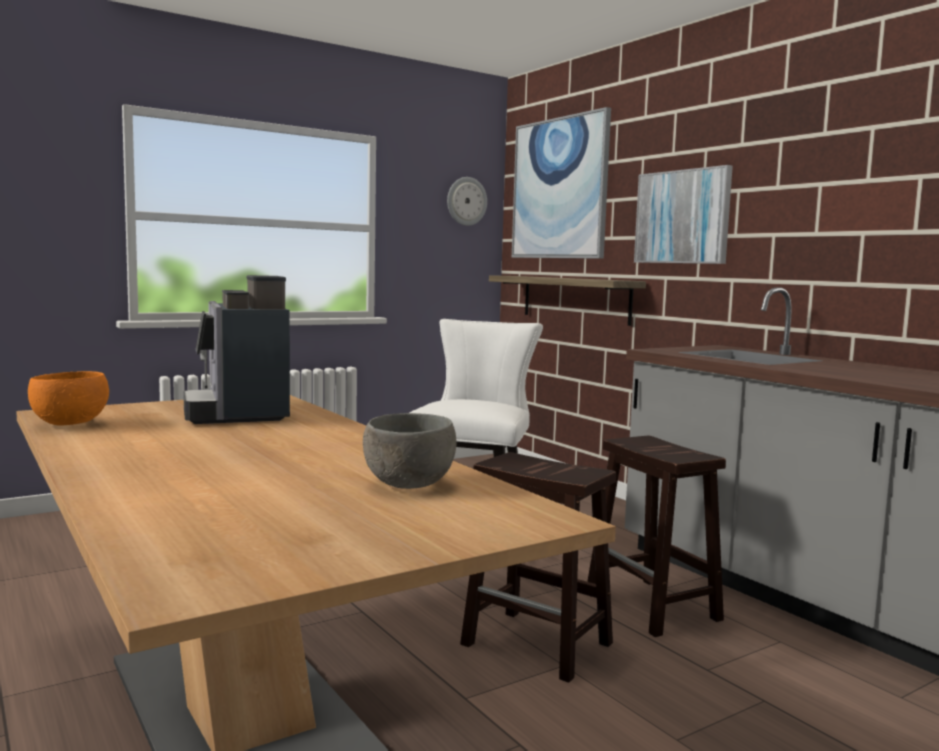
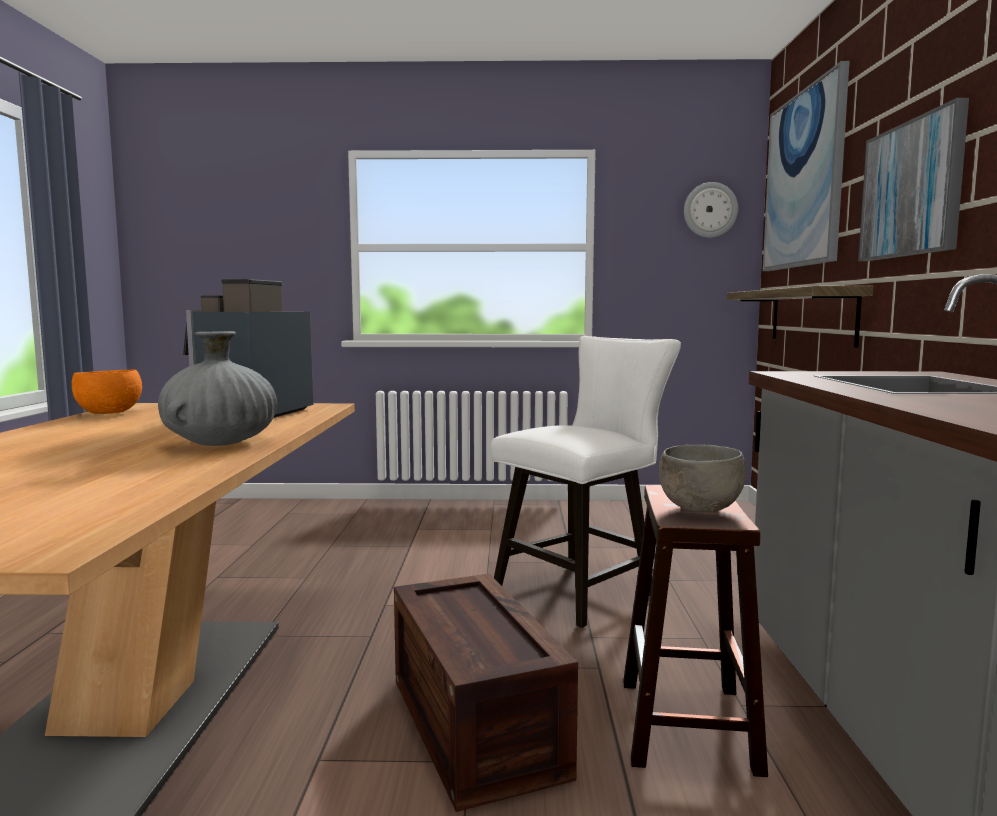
camera: 35 degrees right, 0 degrees up
(334, 439) = (220, 443): none -> grey vase
(407, 485) = (95, 489): grey bowl -> grey bowl (699, 508)
(539, 644) = (480, 726): brown stool -> crate

